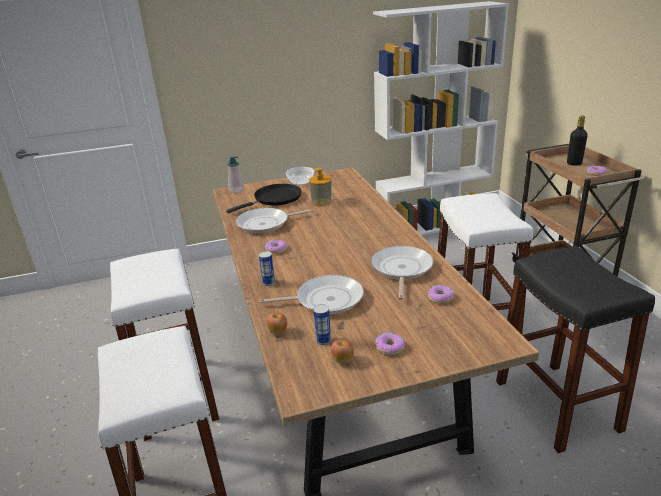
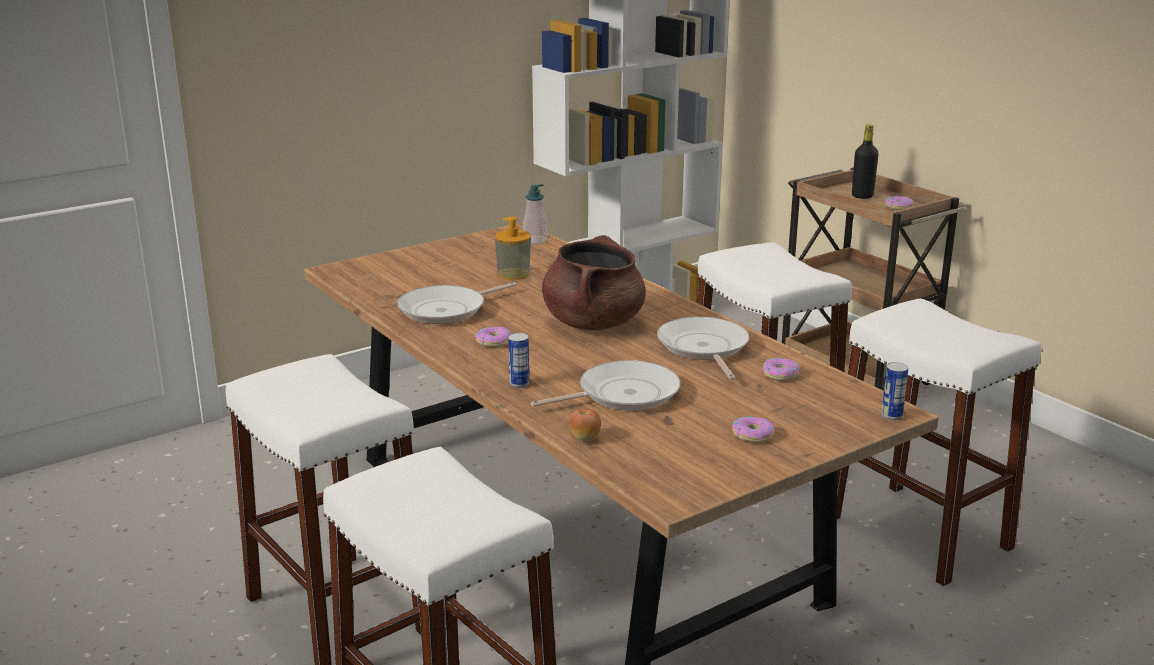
camera: 20 degrees left, 5 degrees down
(236, 190) = (350, 267): soap dispenser -> soap dispenser (535, 240)
(275, 199) = (431, 275): black frying pan -> none
(300, 182) = (453, 248): bowl -> none
(323, 341) = (657, 440): can -> can (891, 416)
(342, 360) = (700, 456): apple -> none
(344, 242) = (593, 323): none -> brown cooking pot
(557, 405) = (918, 533): black stool -> white stool

